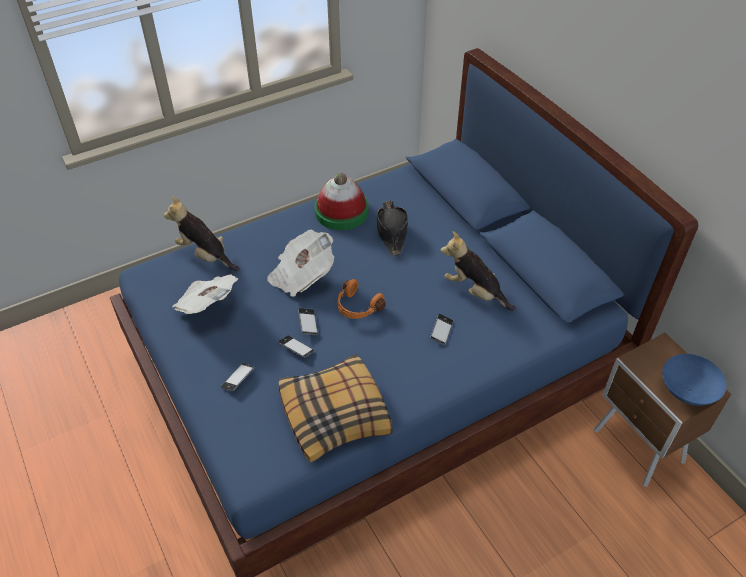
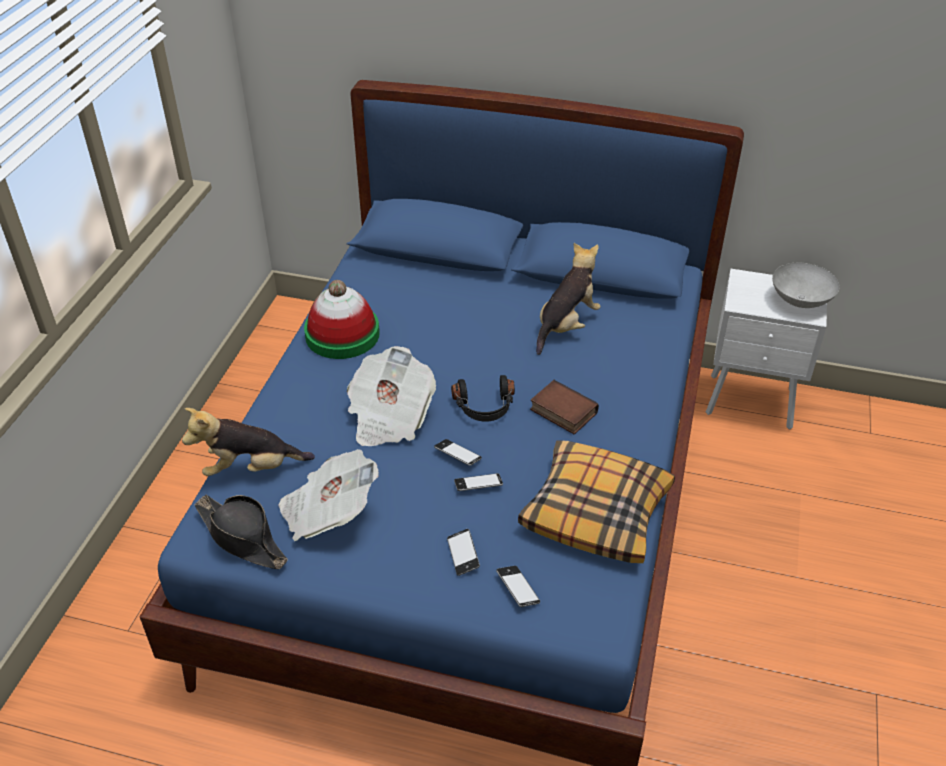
camera: 45 degrees left, 5 degrees down
(357, 307) = (484, 408): orange headphones -> black headphones
(391, 231) = (419, 322): black hat -> black hat (242, 537)
(397, 342) = (561, 412): none -> book
(441, 331) = (585, 376): phone -> phone (517, 589)
(474, 291) = (566, 325): plush toy -> plush toy turned 135 degrees clockwise
(638, 448) = (752, 403): brown nightstand -> white nightstand
(687, 390) = (799, 300): blue bowl -> grey bowl

